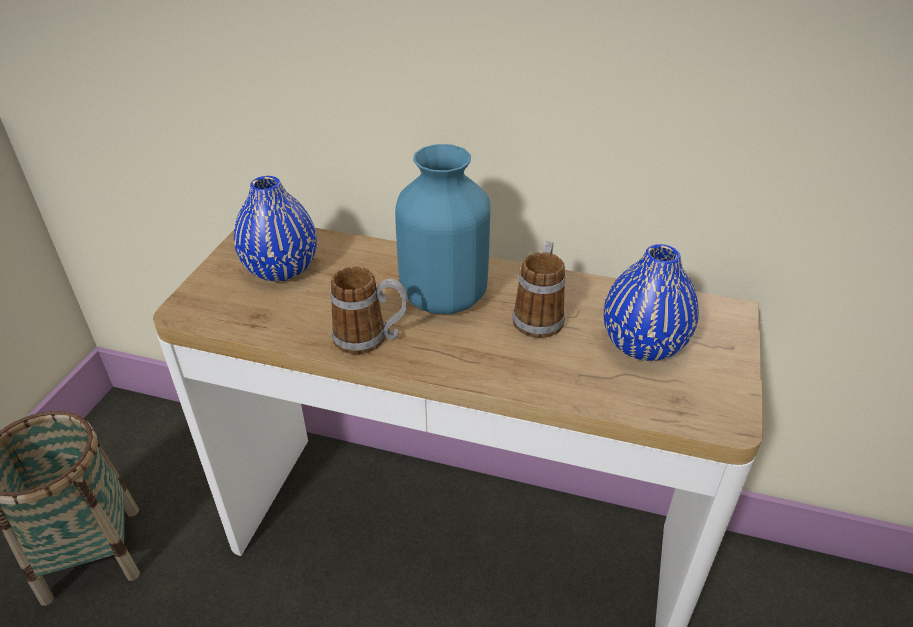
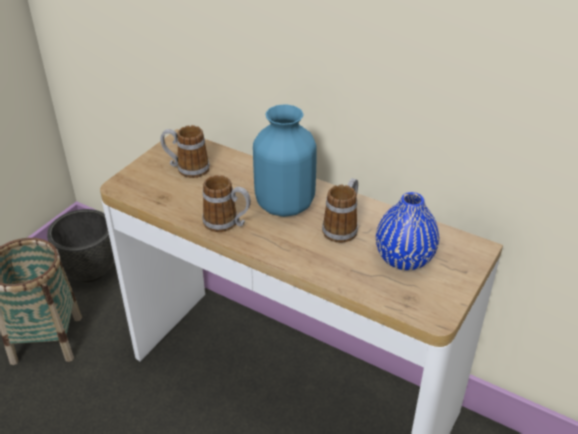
camera: 15 degrees right, 0 degrees up
(137, 440) = (91, 271): none -> black planter
(281, 269) = (187, 169): blue vase -> mug

